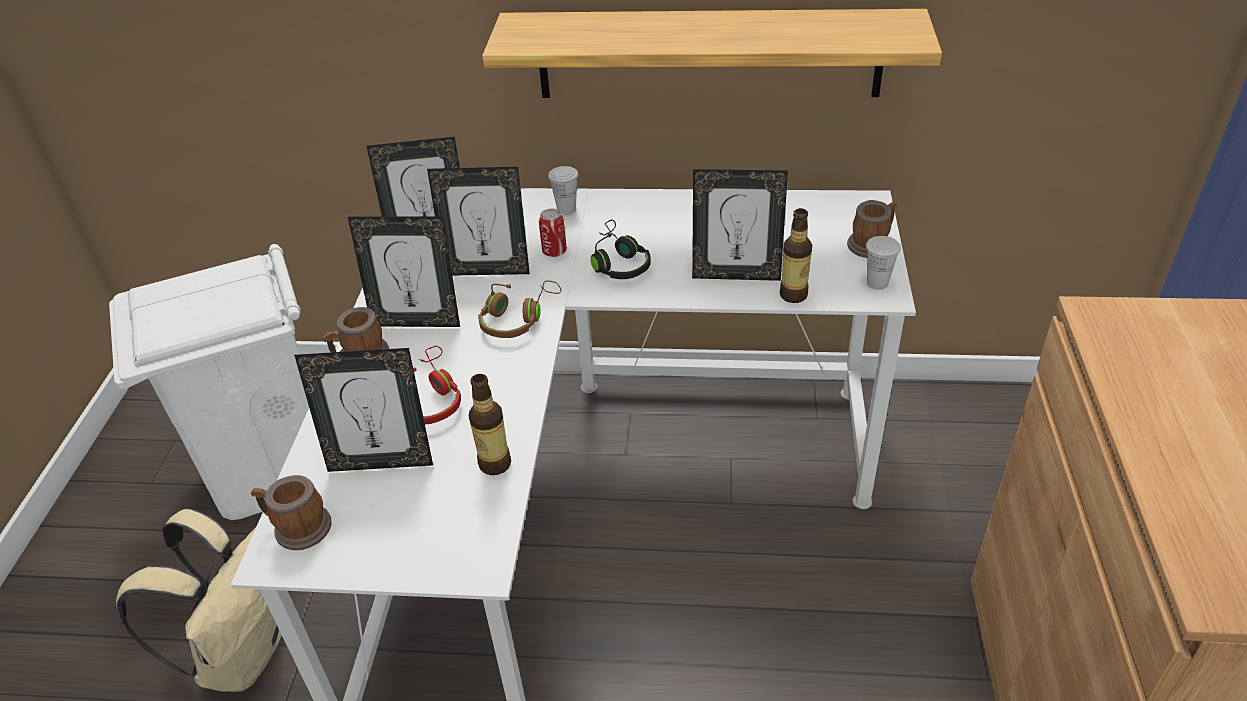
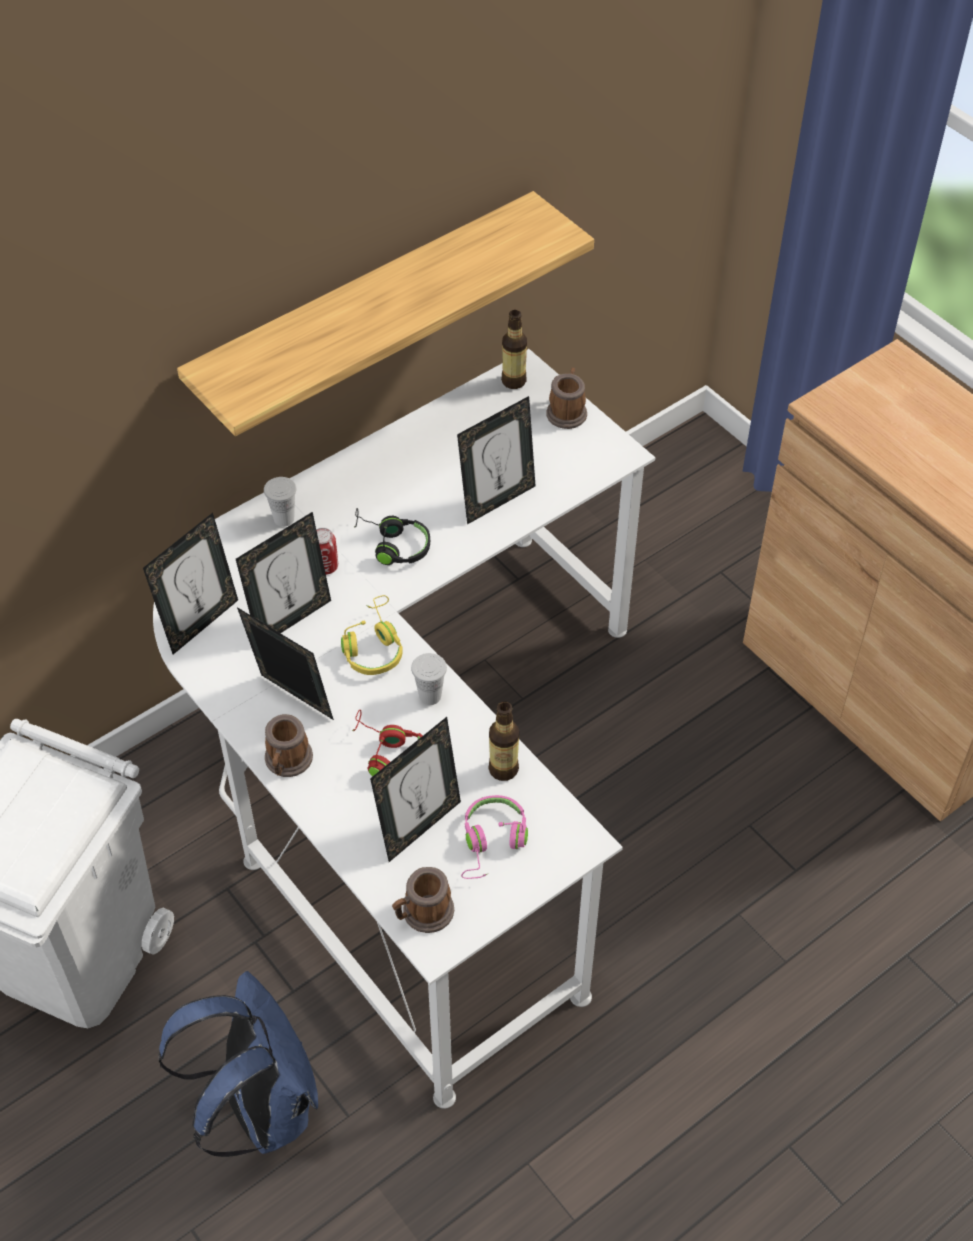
camera: 45 degrees left, 10 degrees up
(243, 652) = (259, 1107): beige backpack -> blue backpack
(414, 513) = (492, 842): none -> pink headphones
(417, 321) = (292, 702): picture frame -> picture frame turned 105 degrees counterclockwise
(517, 319) = (373, 646): brown headphones -> yellow headphones
(793, 295) = (558, 494): bottle -> bottle (514, 381)
(877, 283) = (606, 447): white cup -> white cup (430, 696)

